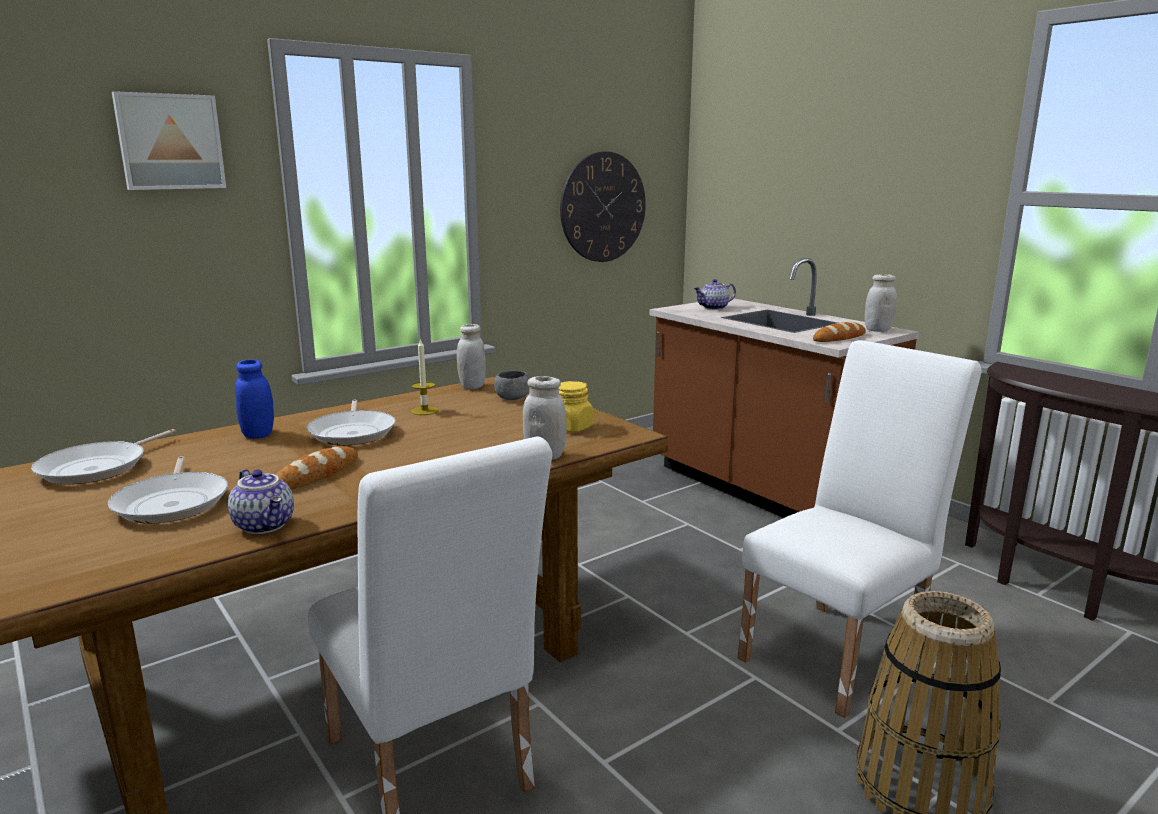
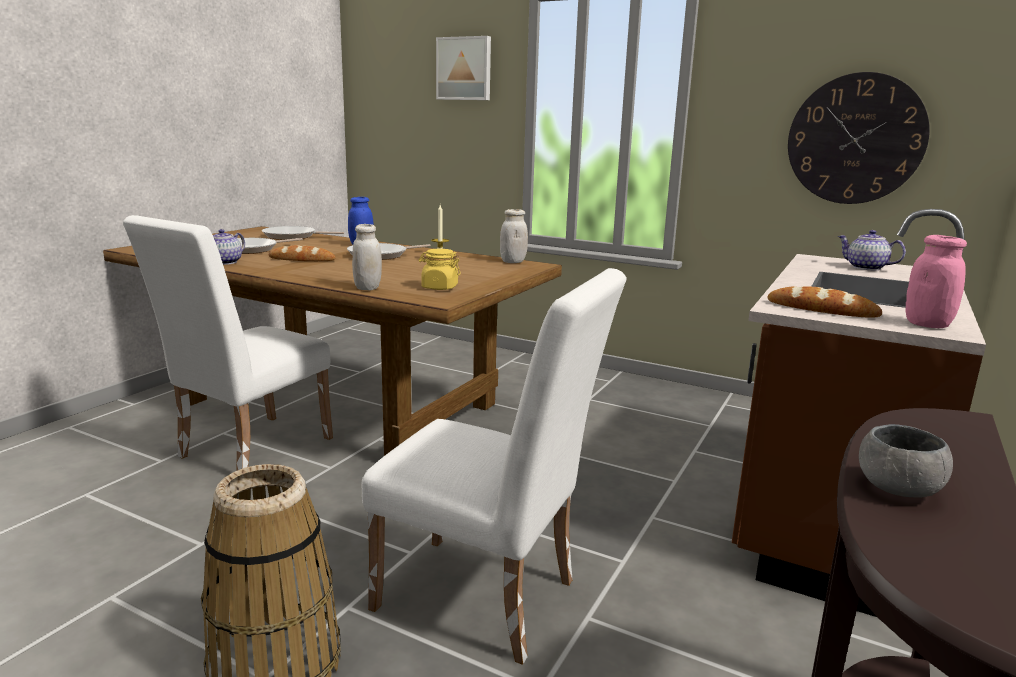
camera: 65 degrees right, 0 degrees up
(512, 398) = (495, 271): grey bowl -> grey bowl (897, 489)
(877, 330) = (927, 324): white jar -> pink jar

